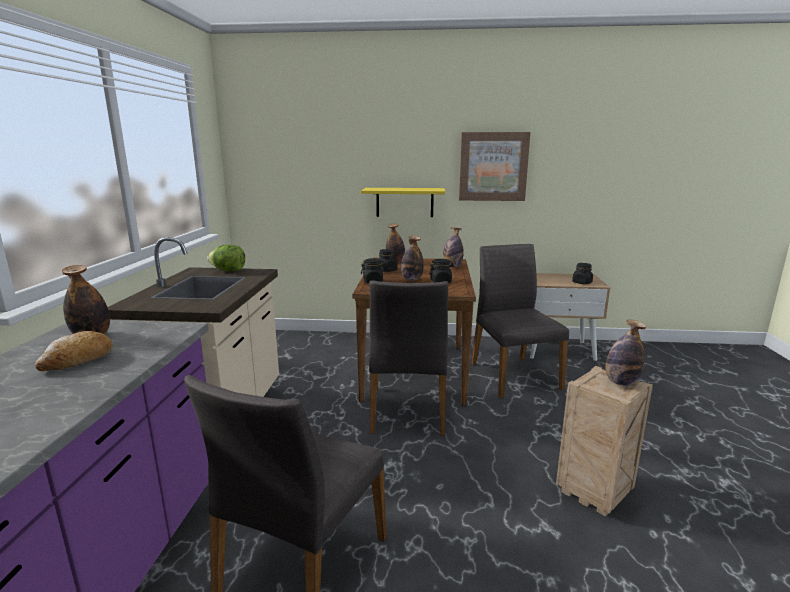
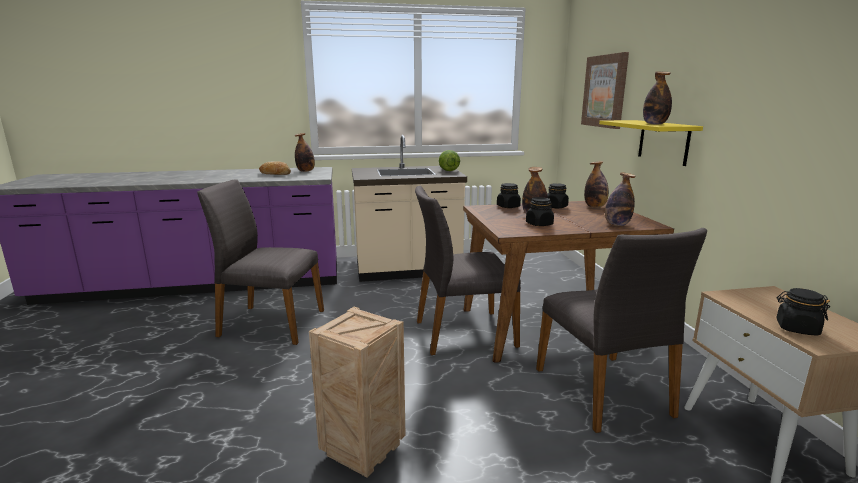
camera: 75 degrees right, 0 degrees up
(493, 166) = (766, 95): picture -> picture (605, 91)
(513, 375) = (604, 392): grey chair -> grey chair turned 105 degrees clockwise
(620, 382) = (360, 331): bottle -> bottle (654, 124)

